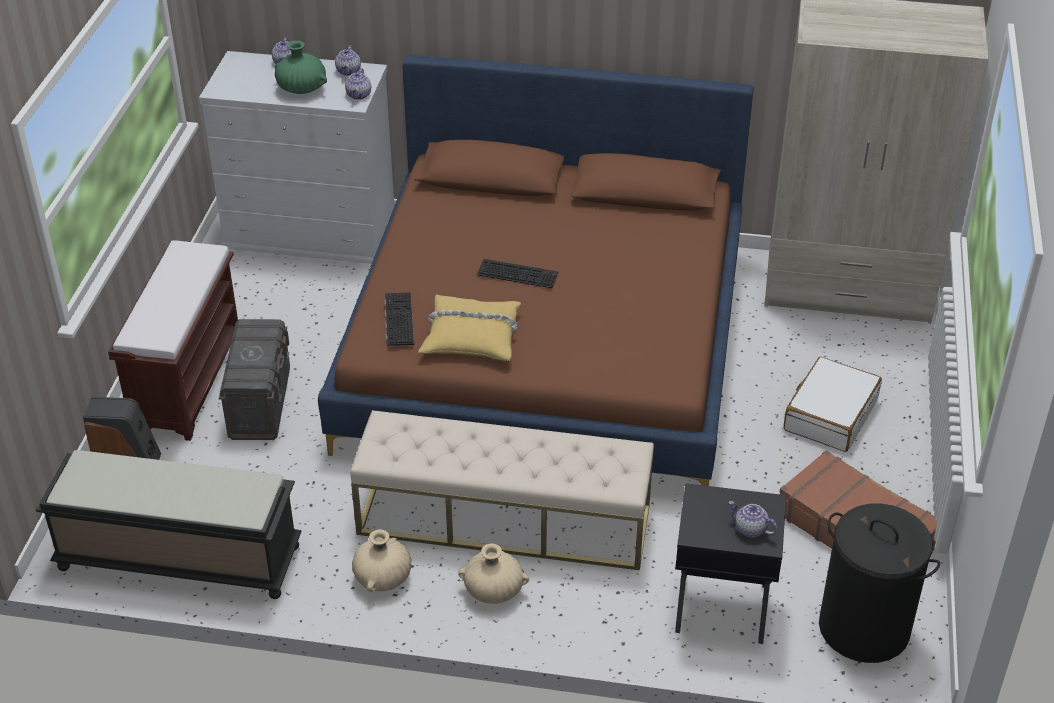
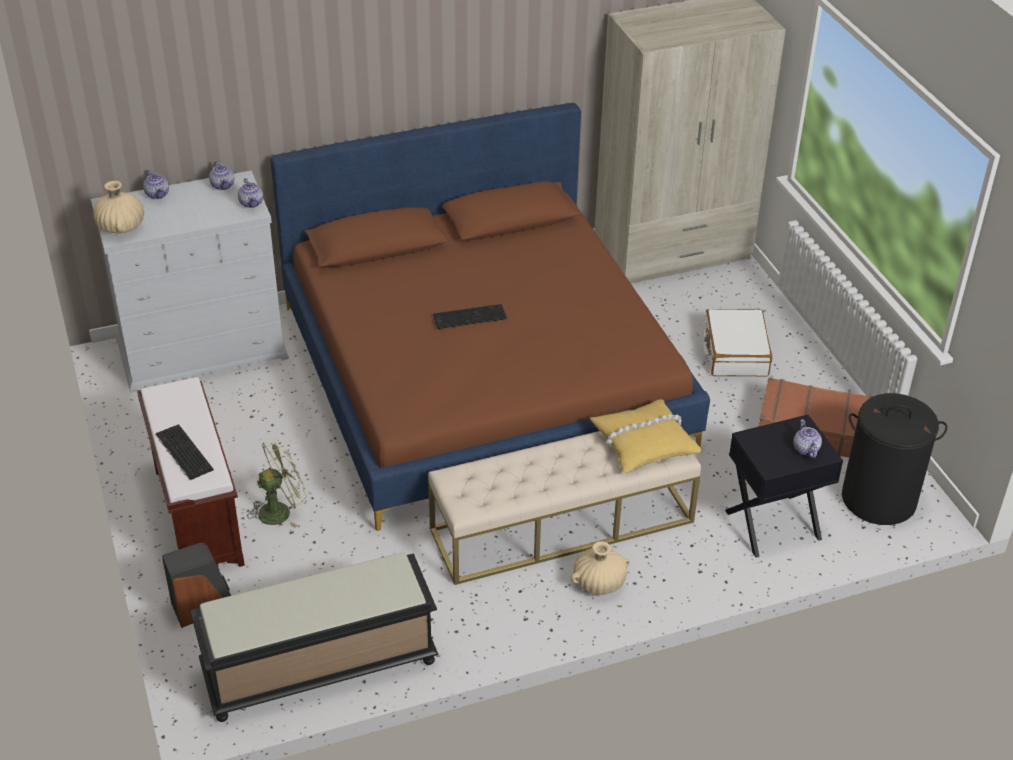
camera: 30 degrees left, 0 degrees up
(260, 403) = (281, 510): grey storage box -> green fan
(302, 89) = (194, 213): green vase -> none
(382, 578) = (505, 610): beige vase -> beige vase (121, 227)
(398, 319) = (404, 386): keyboard -> keyboard (182, 452)
(471, 336) = (475, 379): yellow pillow -> yellow pillow (643, 443)
(750, 529) = (805, 449): teapot -> teapot turned 75 degrees clockwise

